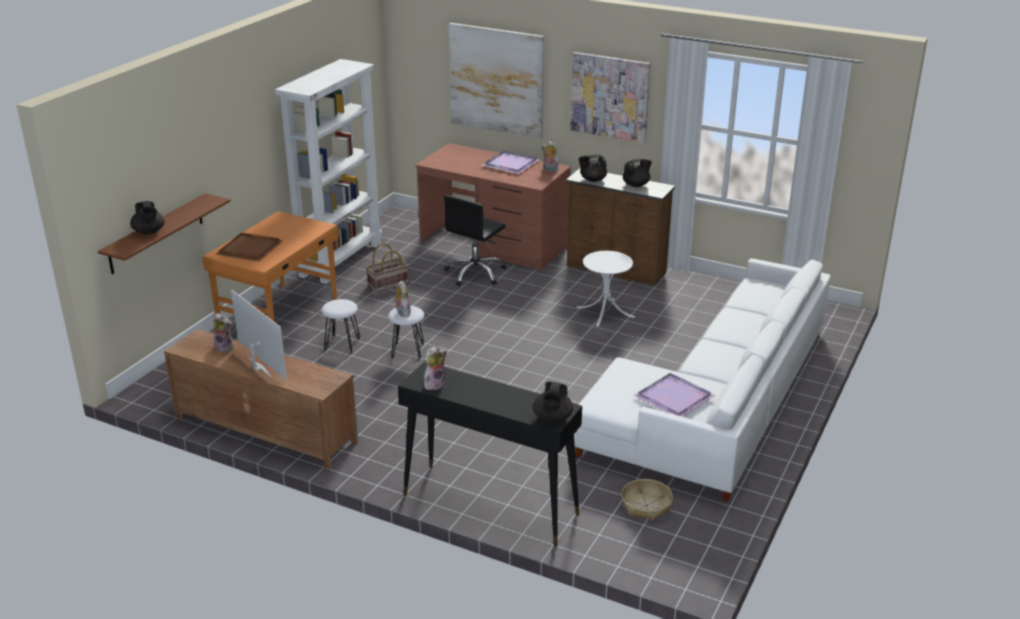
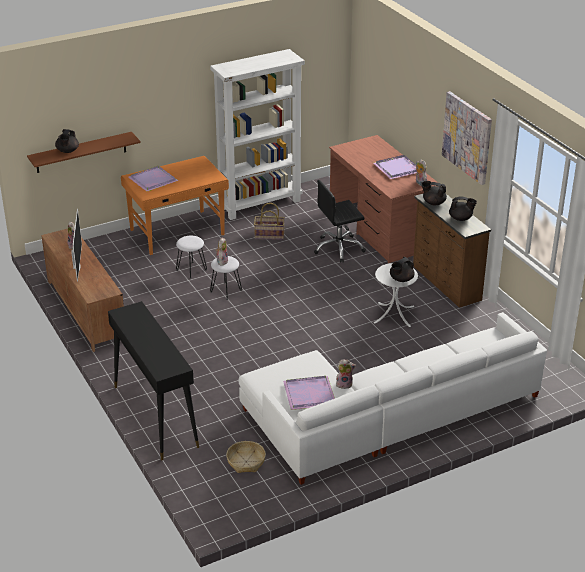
camera: 35 degrees right, 5 degrees up
(250, 250) = (153, 180): brown tray -> purple tray
(434, 384) = (128, 319): plush toy -> plush toy (344, 384)
(496, 80) = (406, 95): picture -> none
(552, 418) = (164, 370): black teapot -> black teapot (401, 279)

